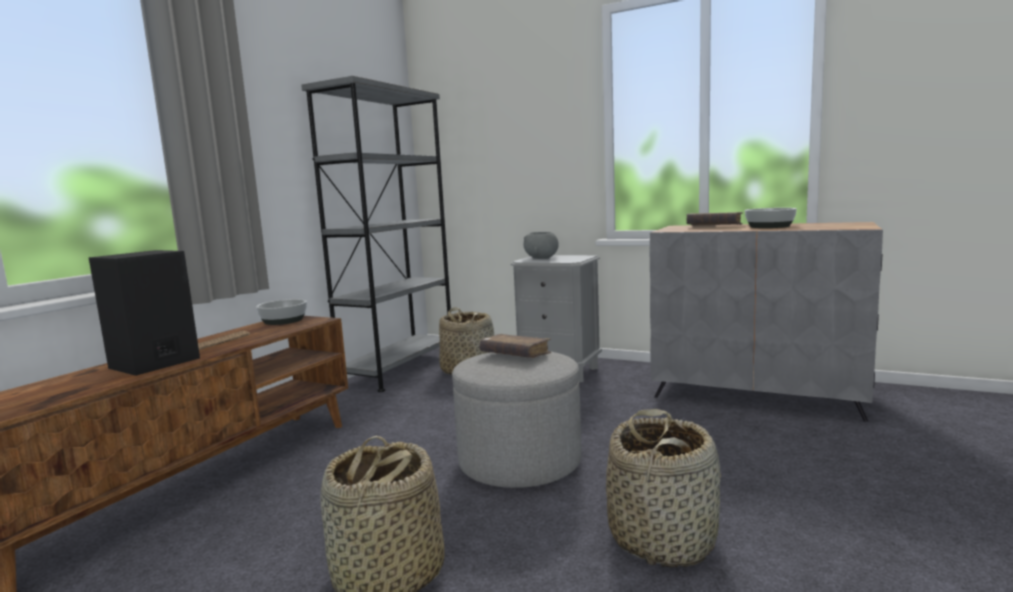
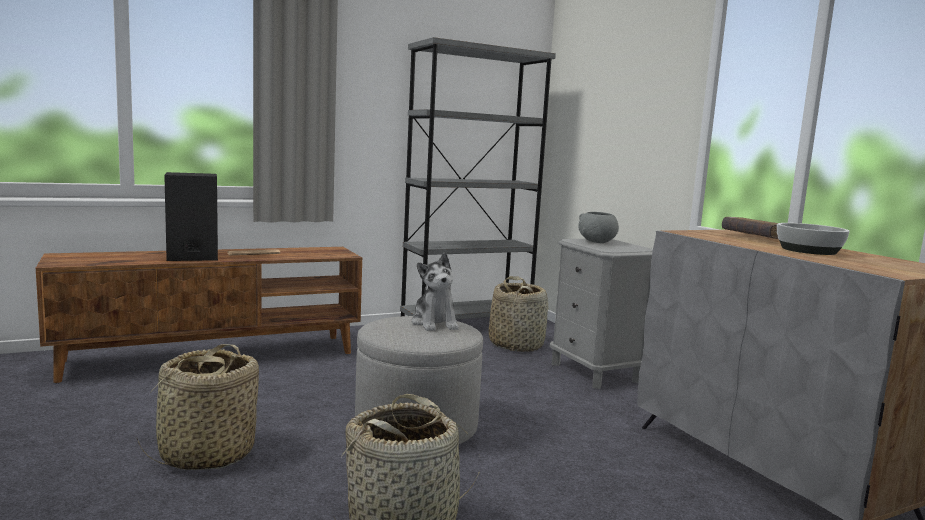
camera: 35 degrees right, 0 degrees up
(284, 320) = (326, 250): bowl -> none
(515, 355) = (435, 323): brown book -> plush toy

